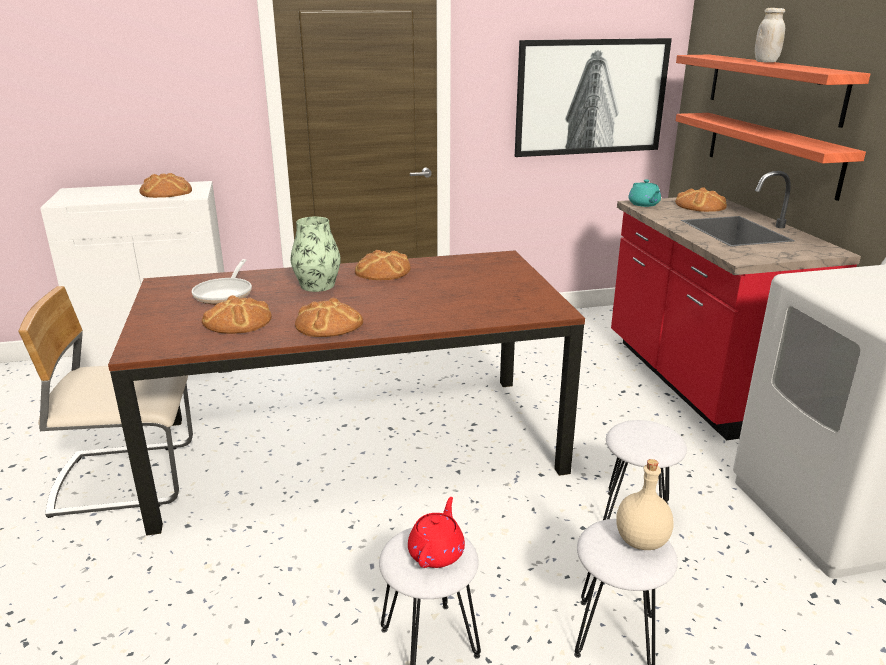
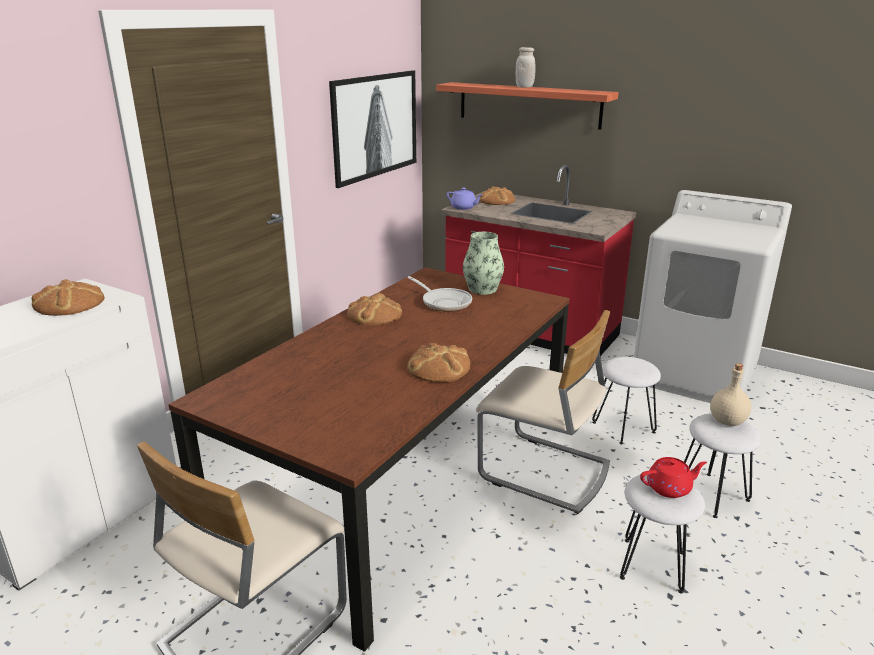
camera: 45 degrees left, 0 degrees up
(225, 293) = (294, 382): frying pan -> frying pan (444, 302)
(237, 321) = (366, 397): bread -> none
(317, 285) = (354, 344): vase -> vase (482, 289)
(437, 552) = (670, 488): red teapot -> red teapot turned 105 degrees clockwise
(478, 505) = (544, 472): none -> beige chair
(644, 204) = (464, 207): turquoise teapot -> purple teapot
(771, 152) = (536, 152): shelf -> none

